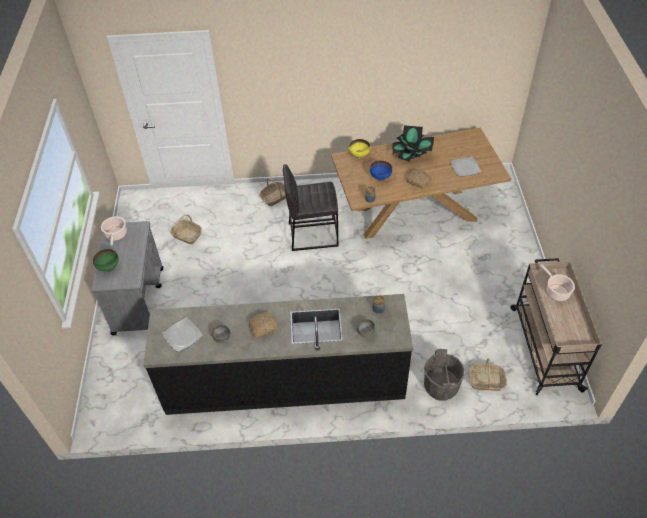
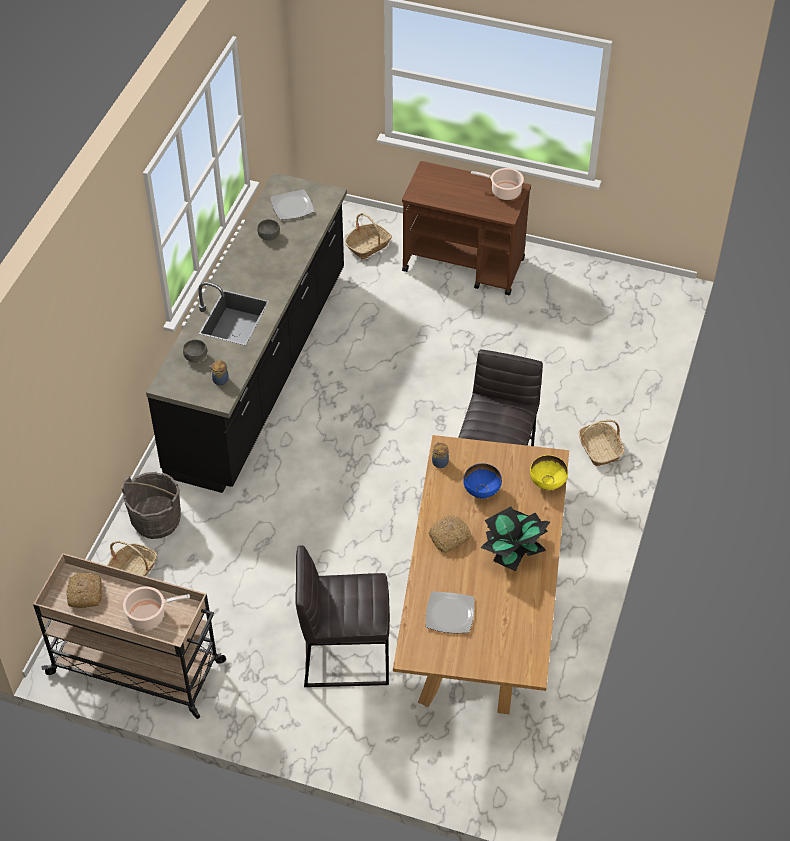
camera: 110 degrees right, 0 degrees up
(108, 267) = (449, 178): green bowl -> none
(139, 300) = (464, 265): grey cart -> brown cart
(187, 235) = (561, 331): basket -> basket (368, 246)
(263, 327) = (261, 272): bread -> bread (84, 593)
(471, 258) = (345, 655): none -> grey stool

